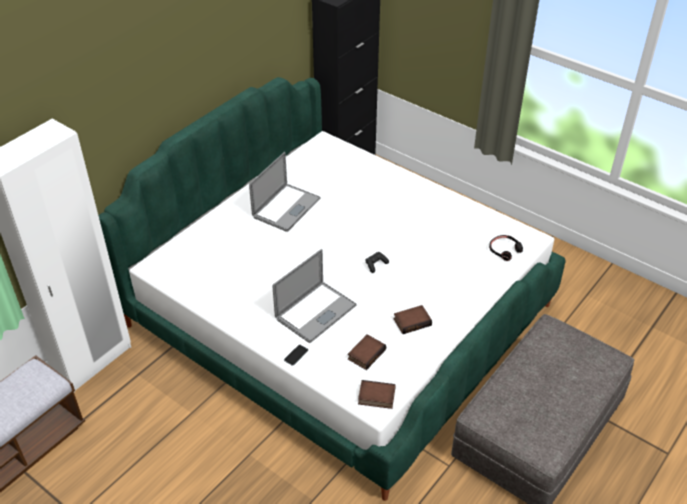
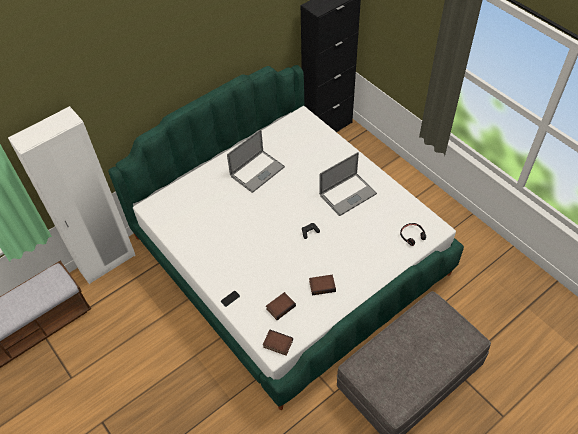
camera: 15 degrees right, 10 degrees up
(315, 312) = (254, 265): laptop -> laptop (347, 194)

